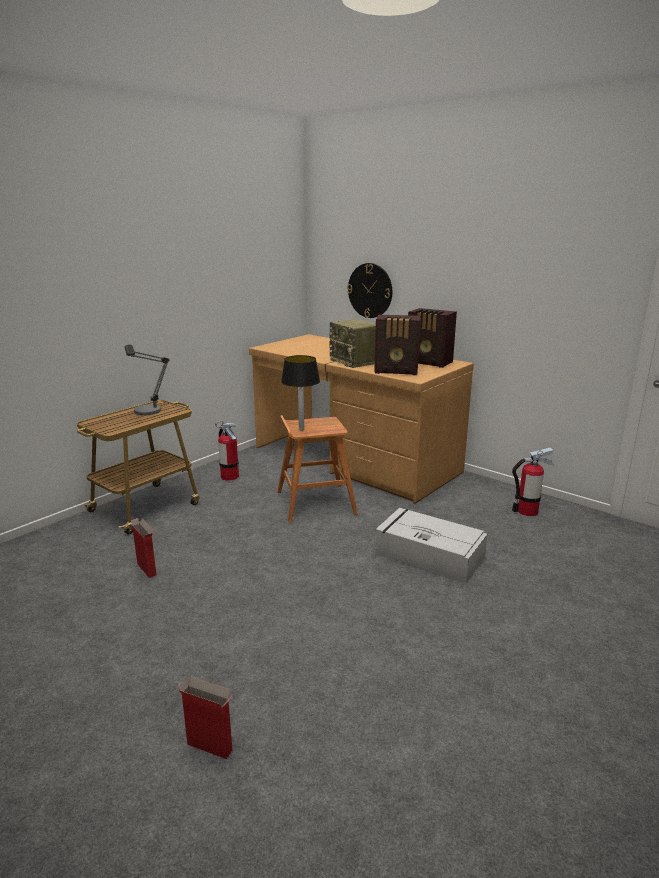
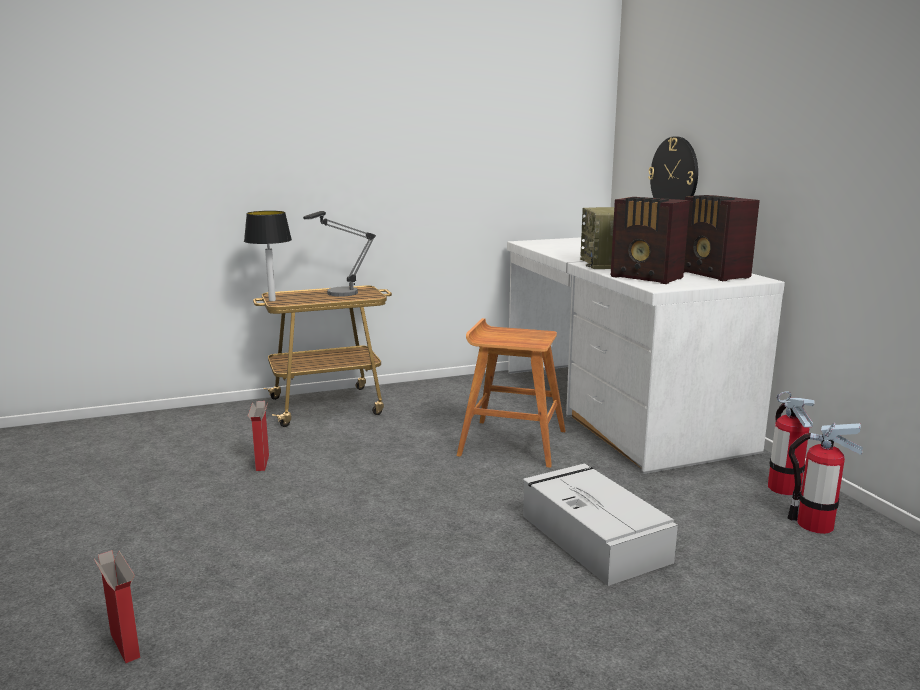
camera: 30 degrees right, 5 degrees down
(229, 476) = (445, 395): fire extinguisher -> fire extinguisher (783, 487)
(301, 429) = (493, 336): table lamp -> table lamp (272, 300)
(353, 460) = (615, 407): brown desk -> white desk

